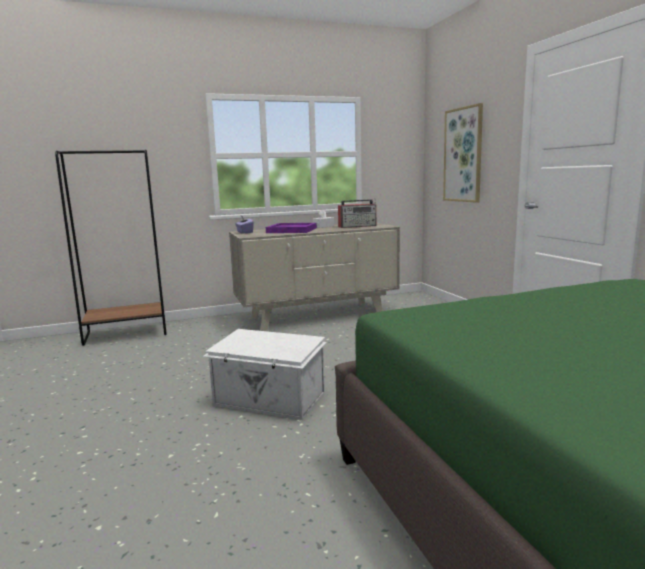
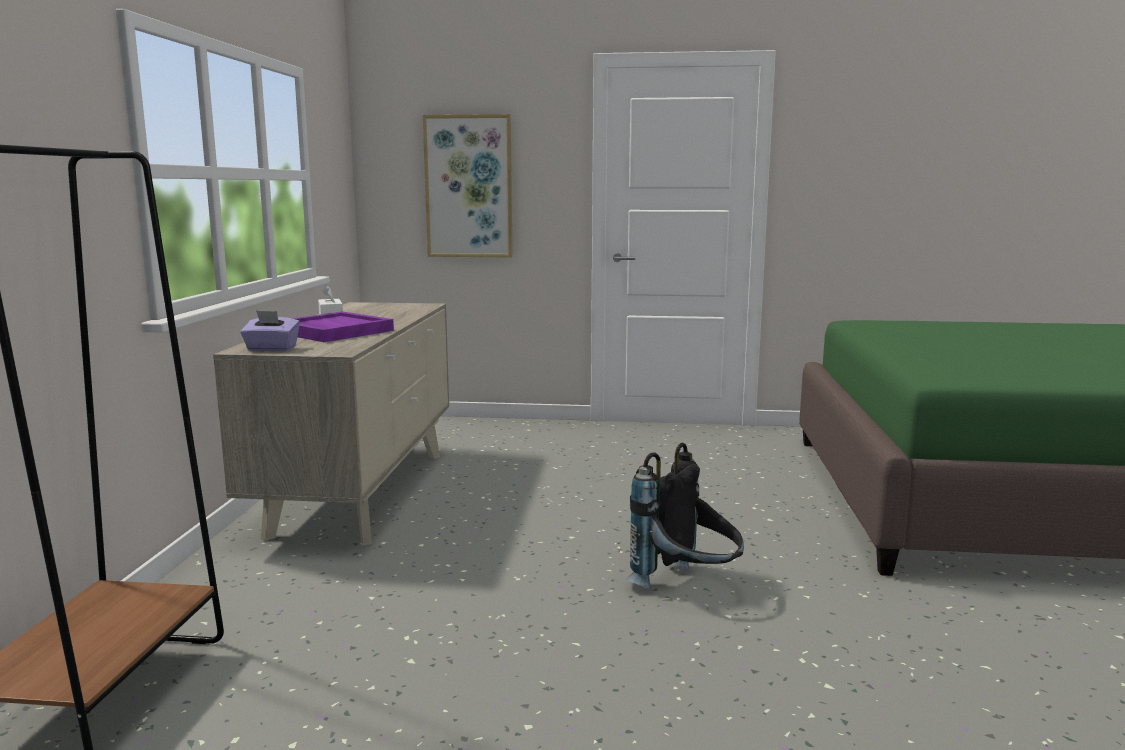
camera: 65 degrees left, 0 degrees up
(269, 400) = (688, 587): white storage box -> black backpack
(358, 226) = (385, 310): radio -> none

